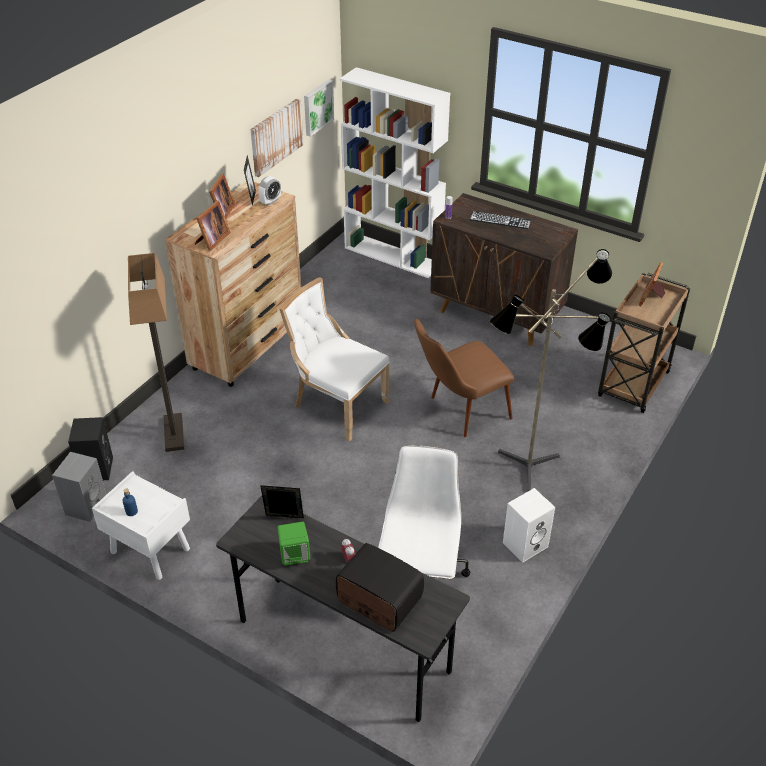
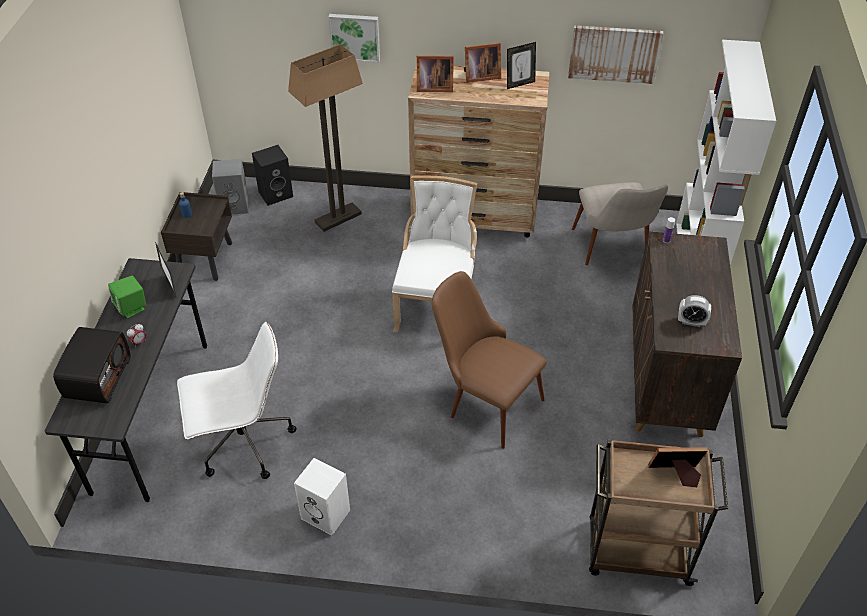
camera: 65 degrees right, 5 degrees up
(149, 550) = (205, 259): white nightstand -> brown nightstand
(270, 201) = (523, 96): alarm clock -> alarm clock (691, 322)
(317, 107) = (696, 58): picture -> picture (355, 37)
(351, 289) = (613, 252): none -> beige chair
(500, 220) = (698, 283): keyboard -> none
(533, 471) = (433, 491): floor lamp -> none

